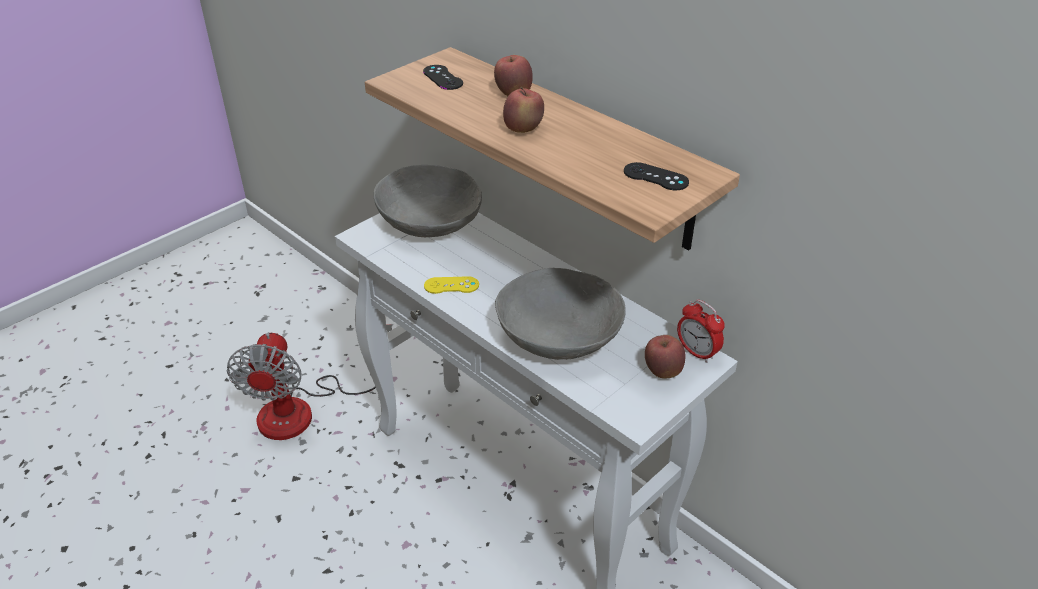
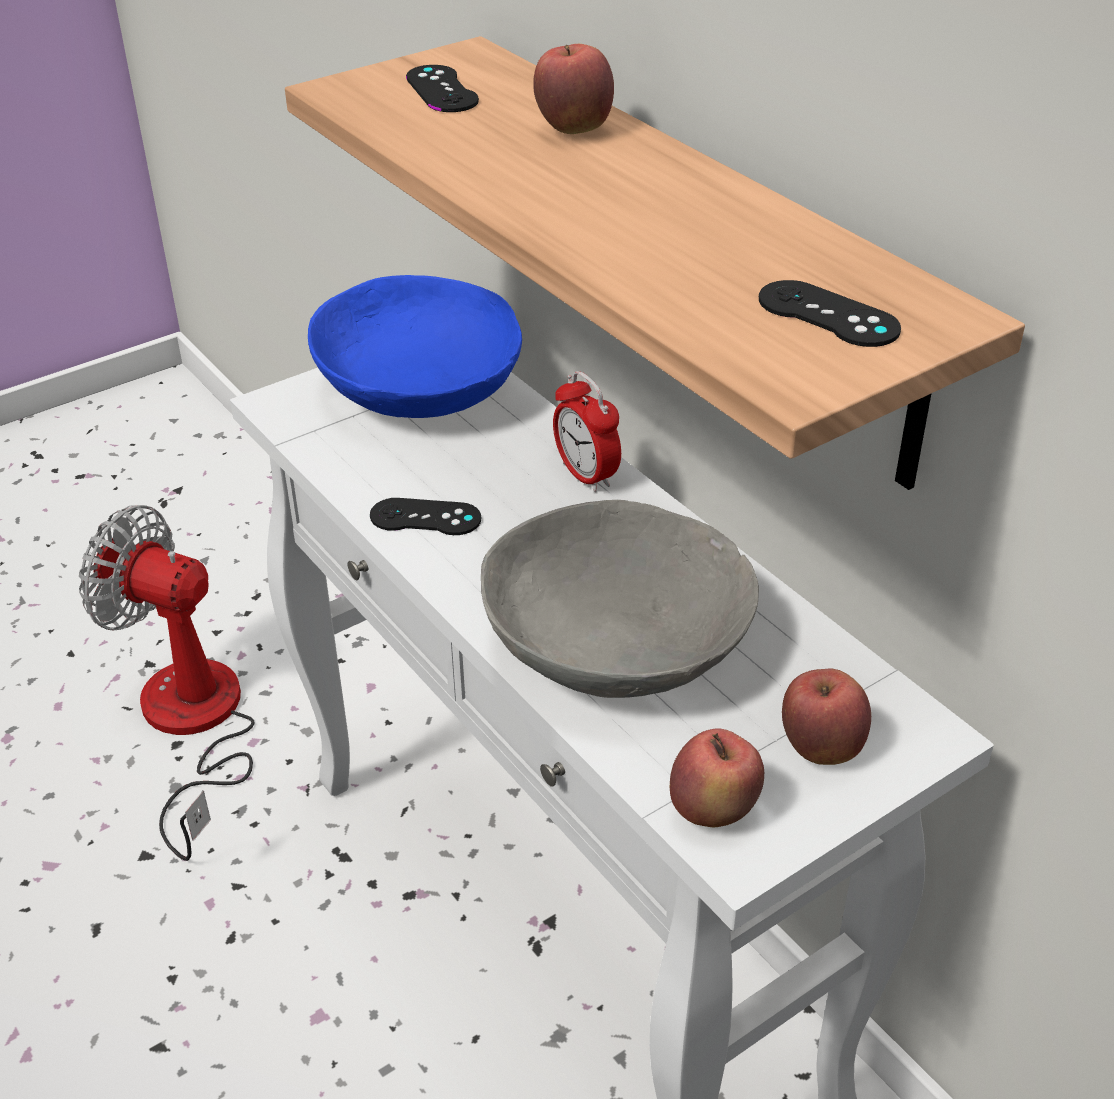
camera: 10 degrees right, 0 degrees up
(304, 410) = (193, 727): fan -> fan turned 105 degrees clockwise
(429, 222) = (419, 388): grey bowl -> blue bowl
(451, 285) = (425, 517): yellow game controller -> black game controller
(523, 130) = (569, 198): apple -> apple (713, 812)
(697, 352) = (906, 715): alarm clock -> alarm clock (586, 475)

